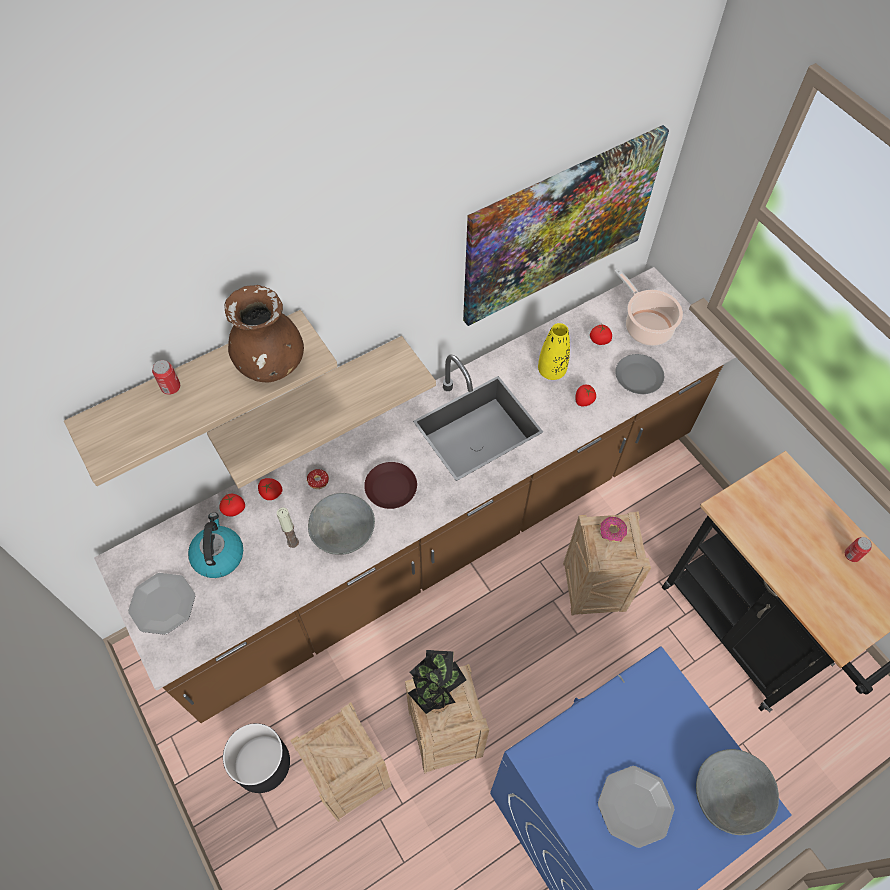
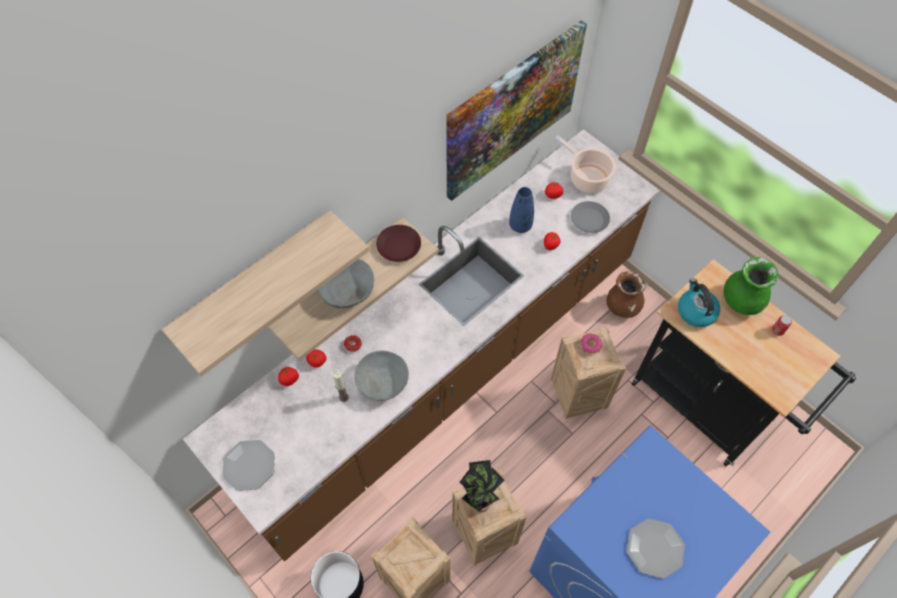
camera: 10 degrees left, 0 degrees up
(171, 387) = (242, 288): can -> none
(218, 555) = (285, 418): kettle -> kettle (695, 311)
(271, 364) = (317, 257): brown vase -> brown vase (622, 307)
(391, 488) = (413, 341): brown plate -> brown plate (399, 246)
(551, 371) = (520, 225): yellow vase -> blue vase
(729, 794) = (722, 526): grey bowl -> grey bowl (347, 290)
(811, 510) = (741, 301): none -> green vase

